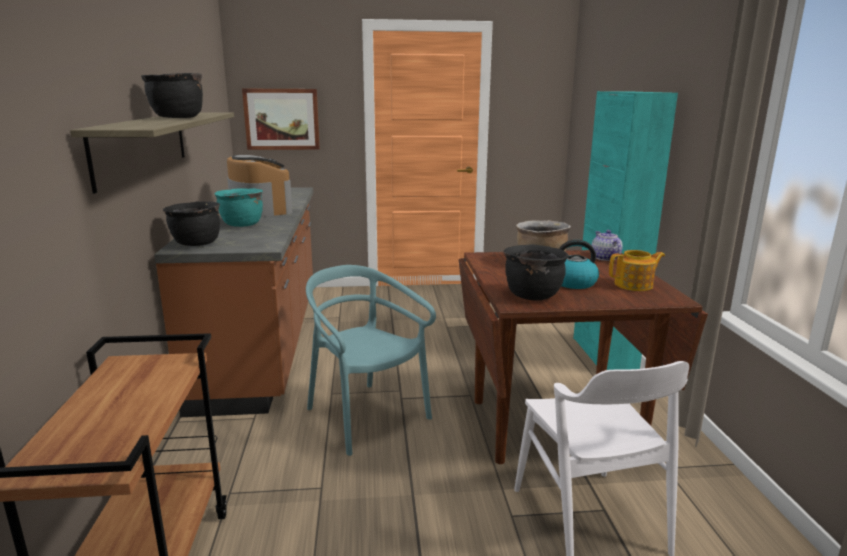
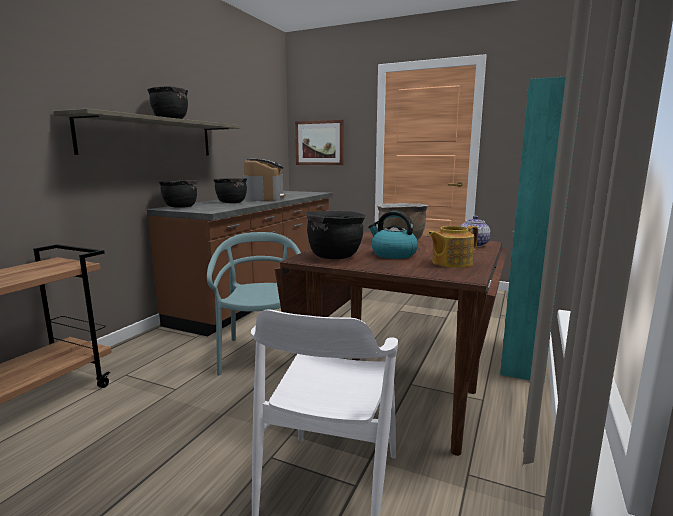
camera: 30 degrees right, 5 degrees down
(241, 225) = (231, 202): turquoise cooking pot -> black cooking pot
(634, 285) = (450, 263): teapot -> teapot turned 135 degrees clockwise

